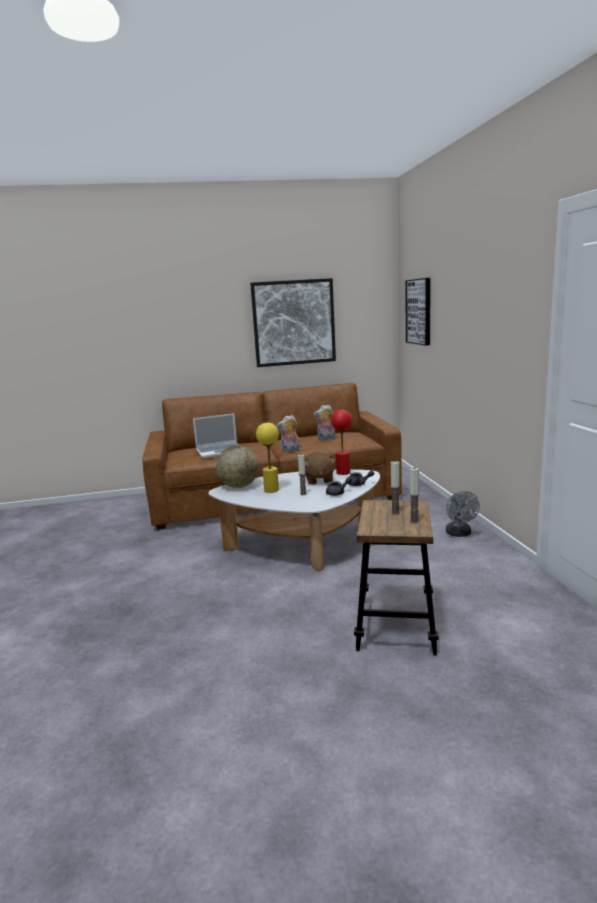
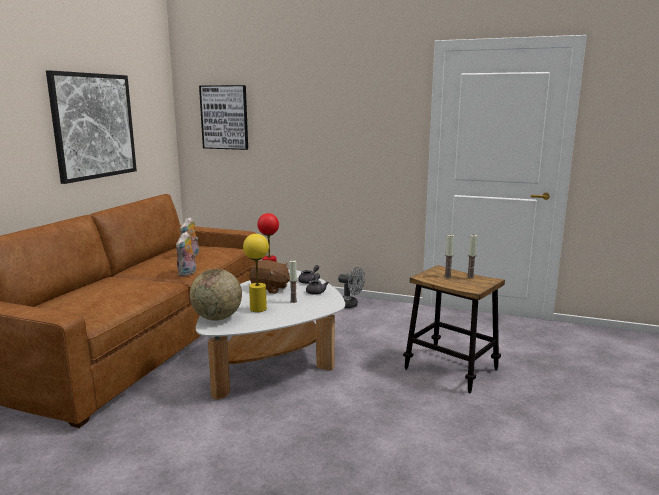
camera: 60 degrees left, 0 degrees up
(220, 451) = (113, 294): laptop -> none

